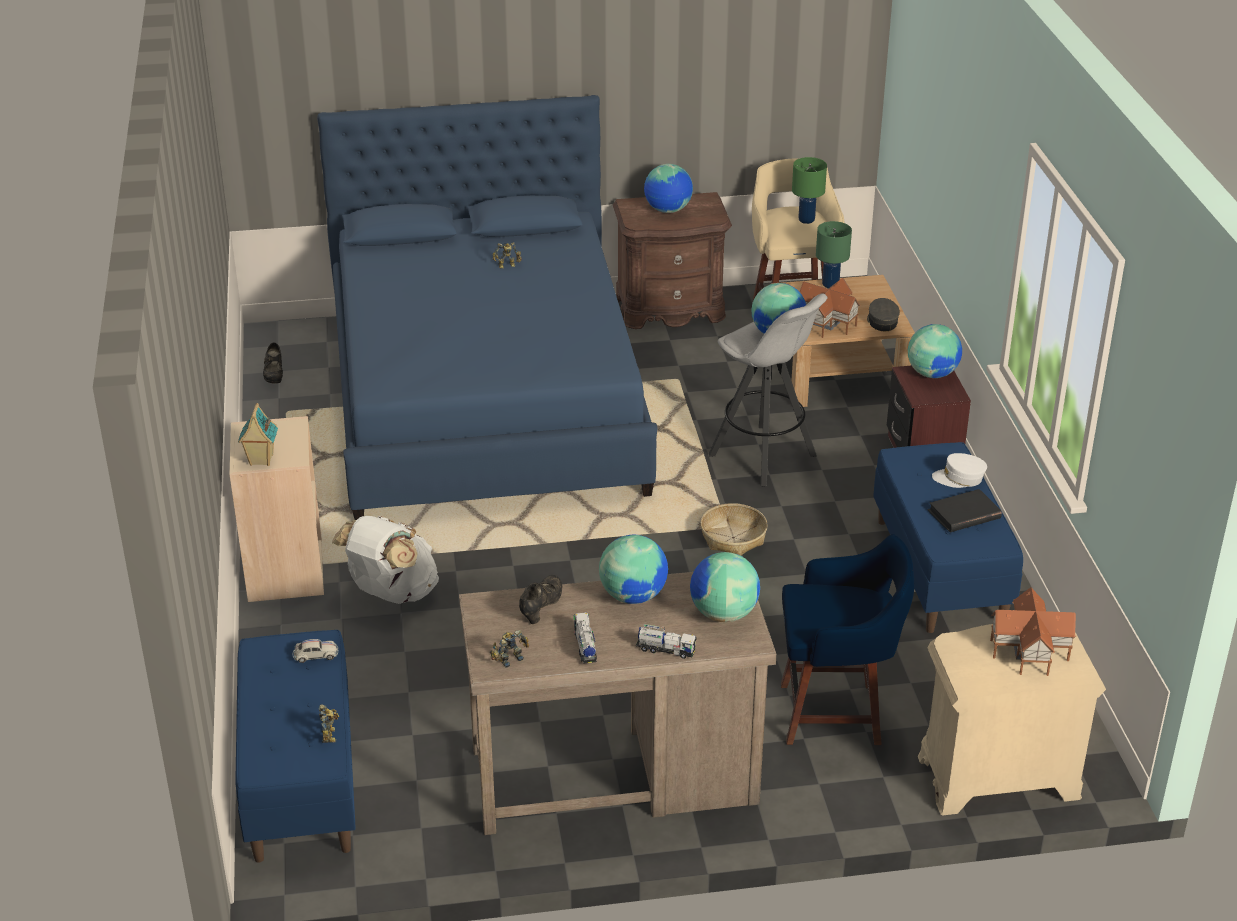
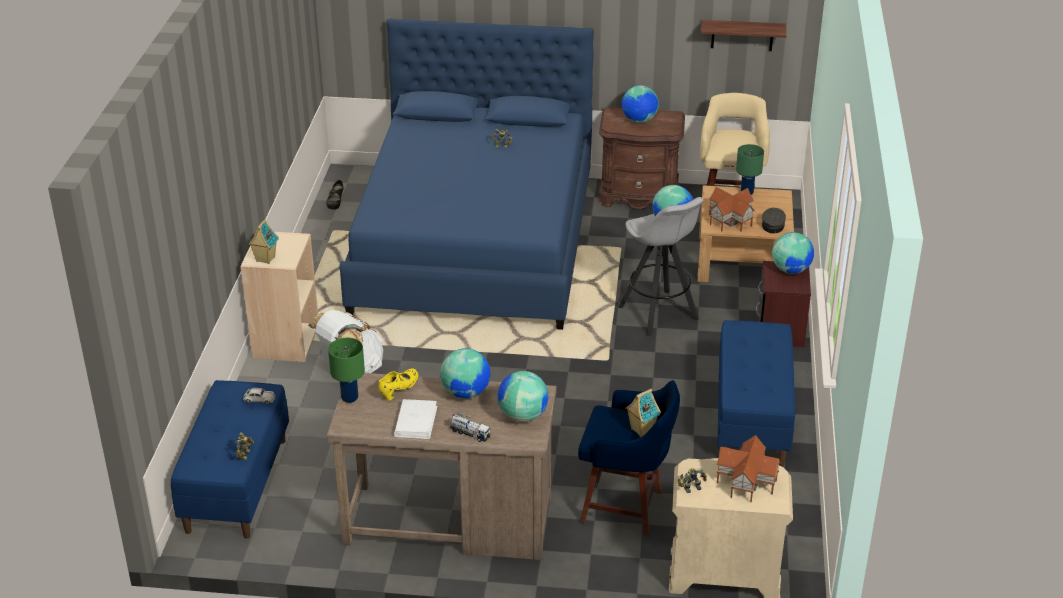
camera: 15 degrees right, 0 degrees up
(509, 659) = (360, 421): toy robot -> toy robot (691, 487)
(541, 607) = (399, 390): black shoe -> yellow shoe
(585, 646) = (416, 421): toy truck -> white book
(733, 538) = (609, 369): basket -> none
(789, 83) = (742, 35): none -> shelf
(806, 221) = (742, 141): green table lamp -> green table lamp (349, 399)
(861, 607) = (641, 430): none -> toy house
(959, 478) = (773, 350): white cap -> none
(964, 514) = (763, 377): black book -> none

